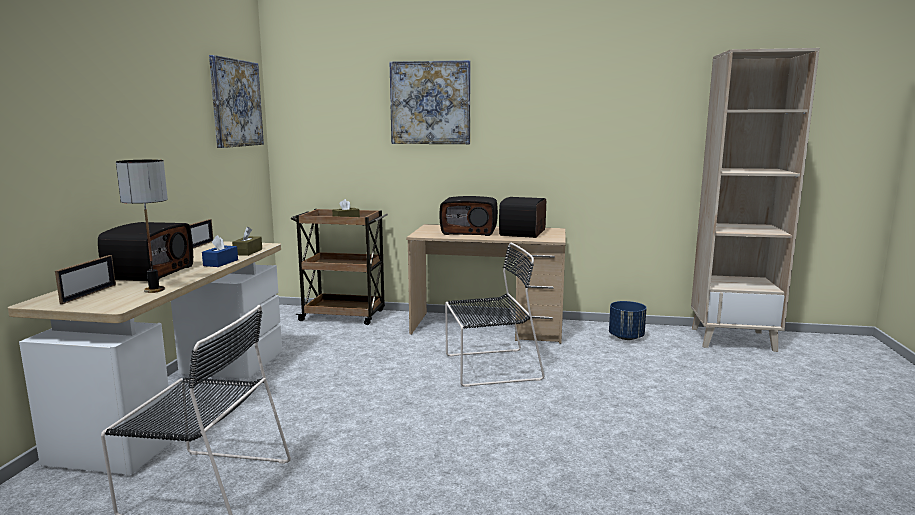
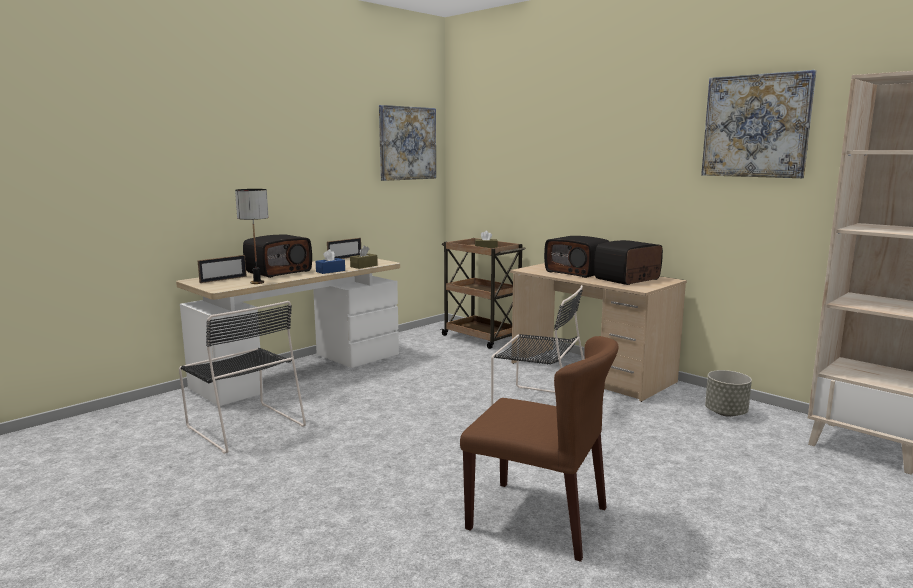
camera: 35 degrees right, 0 degrees up
(430, 103) = (567, 141): picture -> picture (756, 126)
(626, 337) = (726, 413): blue planter -> grey planter
(639, 470) = (539, 518): none -> brown chair

